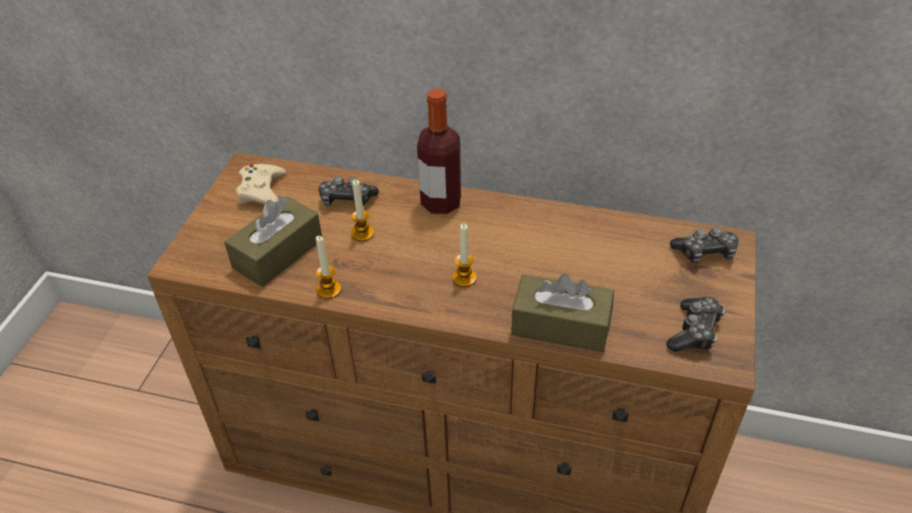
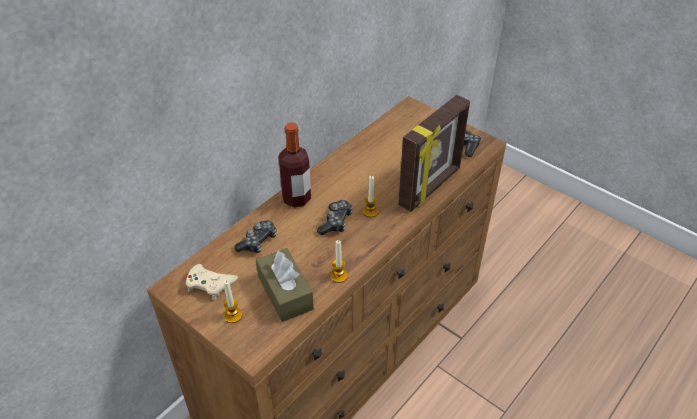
camera: 65 degrees left, 0 degrees up
(362, 233) = (297, 244): candle -> candle (233, 315)
(560, 326) = (431, 187): brown tissue box -> picture frame
(705, 253) = (412, 118): game controller -> game controller (336, 222)

